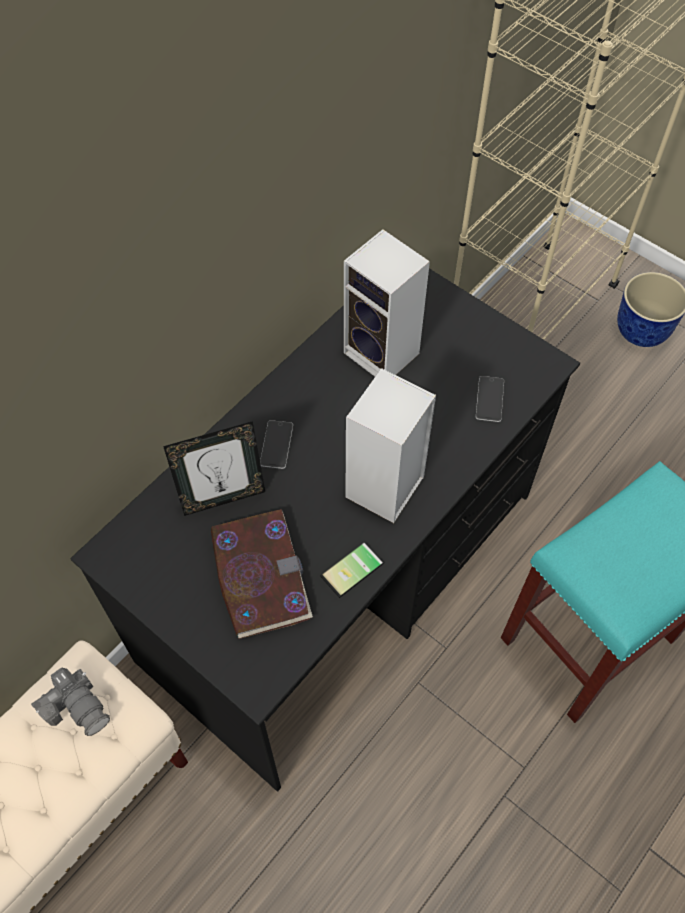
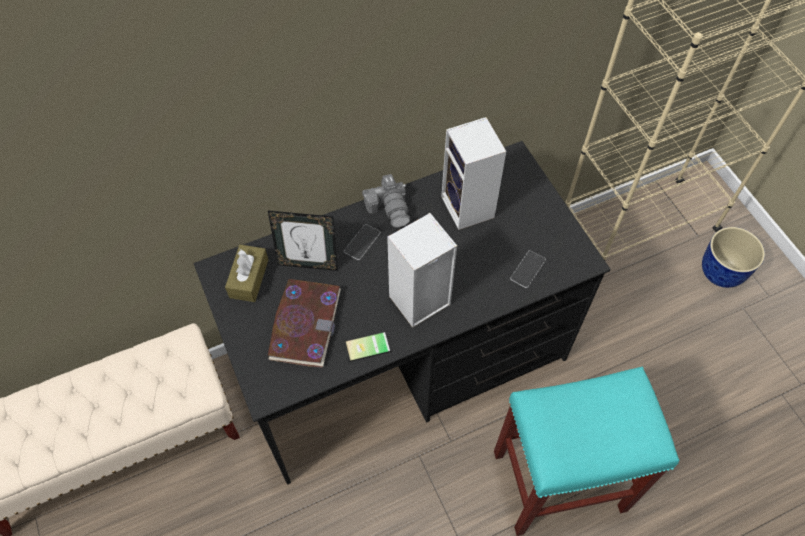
camera: 25 degrees right, 0 degrees up
(77, 706) = (170, 364): camera -> camera (389, 208)
(156, 547) = (249, 278): none -> brown tissue box

